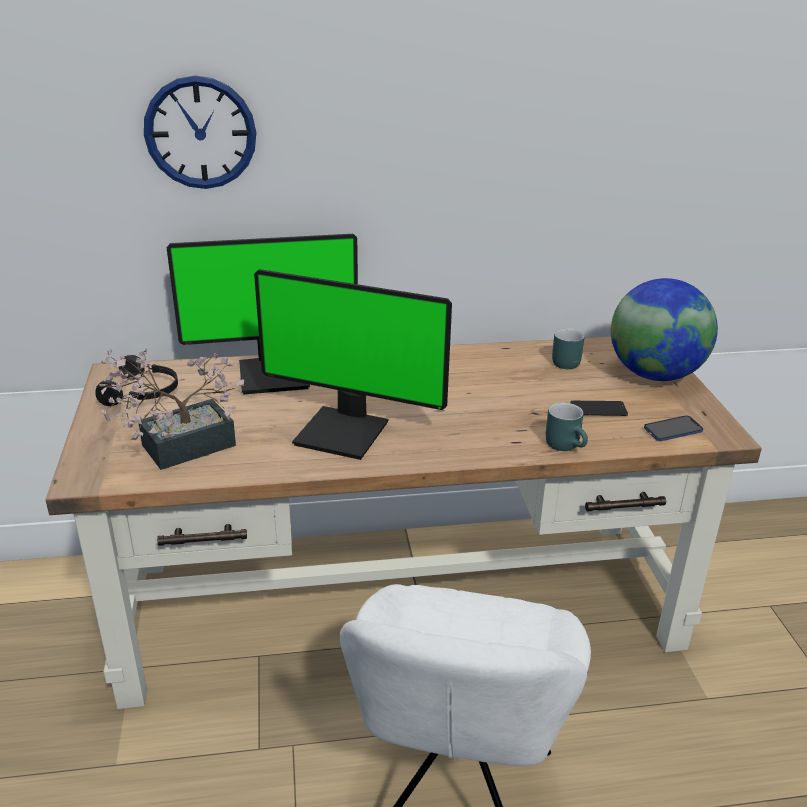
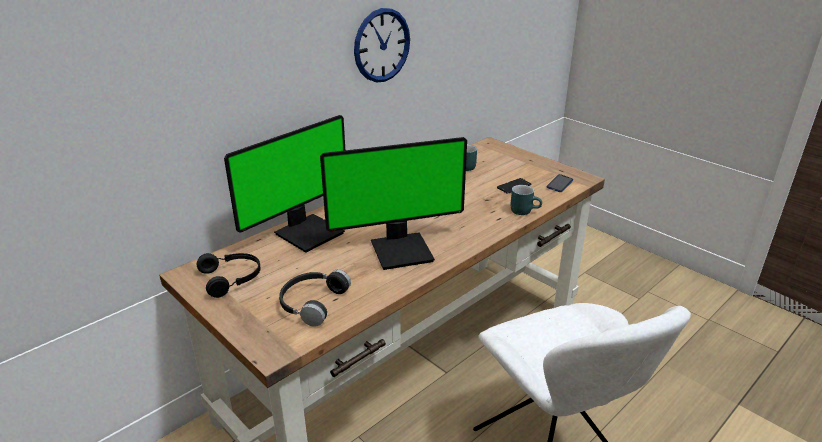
camera: 35 degrees left, 0 degrees up
(178, 448) = (311, 303): potted plant -> black headphones
(200, 133) = (224, 62): wall clock -> wall clock (382, 45)
(654, 374) = (515, 159): globe -> none

